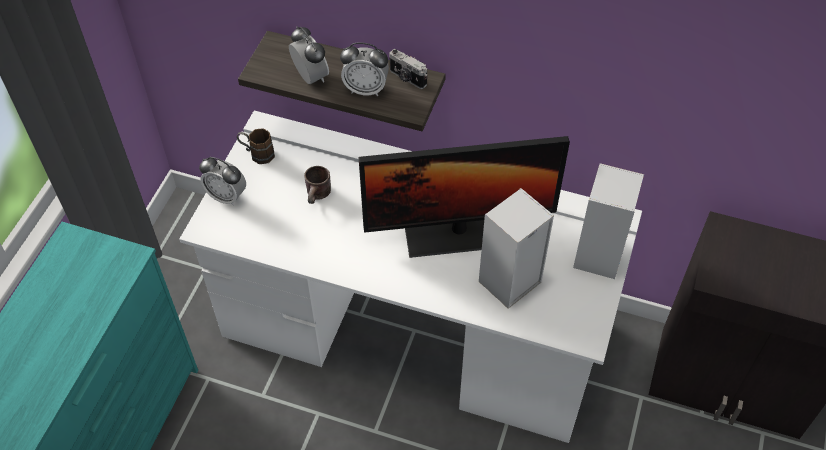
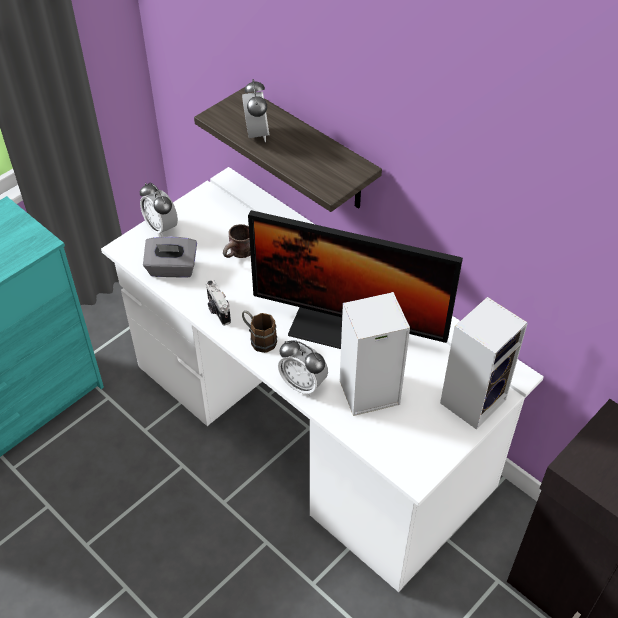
camera: 25 degrees right, 5 degrees down
(257, 154) = (208, 202): brown mug -> brown mug (259, 339)
(263, 233) = (172, 269): none -> grey tissue box
(366, 89) = (299, 159): alarm clock -> alarm clock (303, 384)
(407, 78) = (343, 161): camera -> camera (217, 311)

